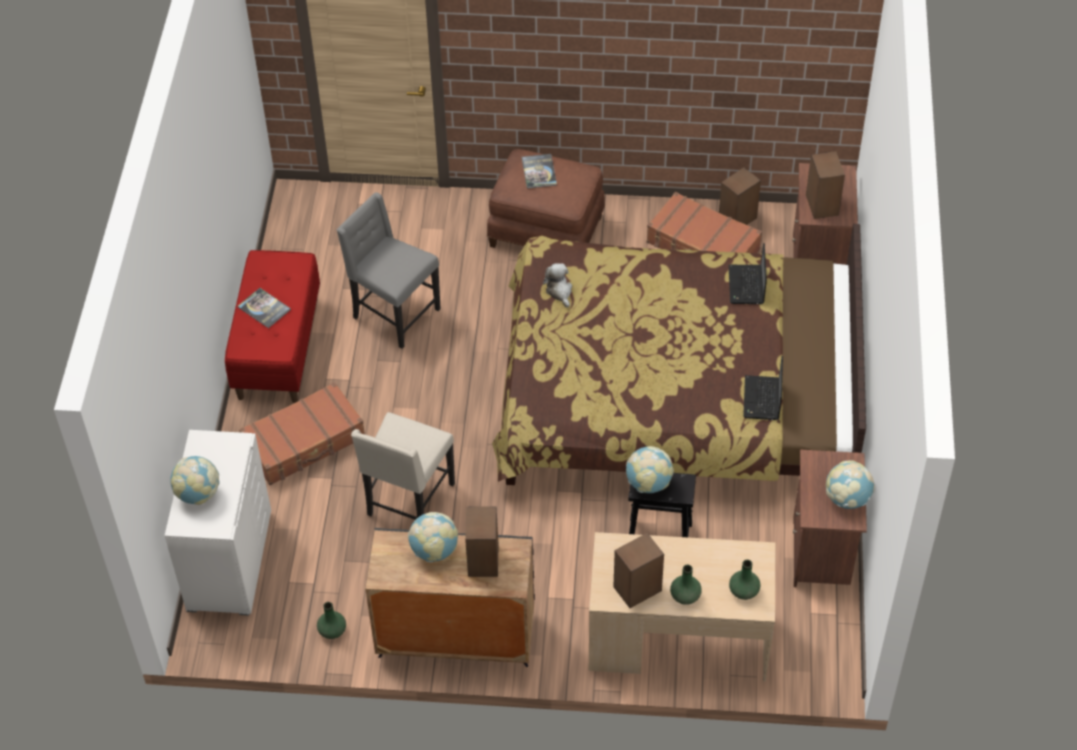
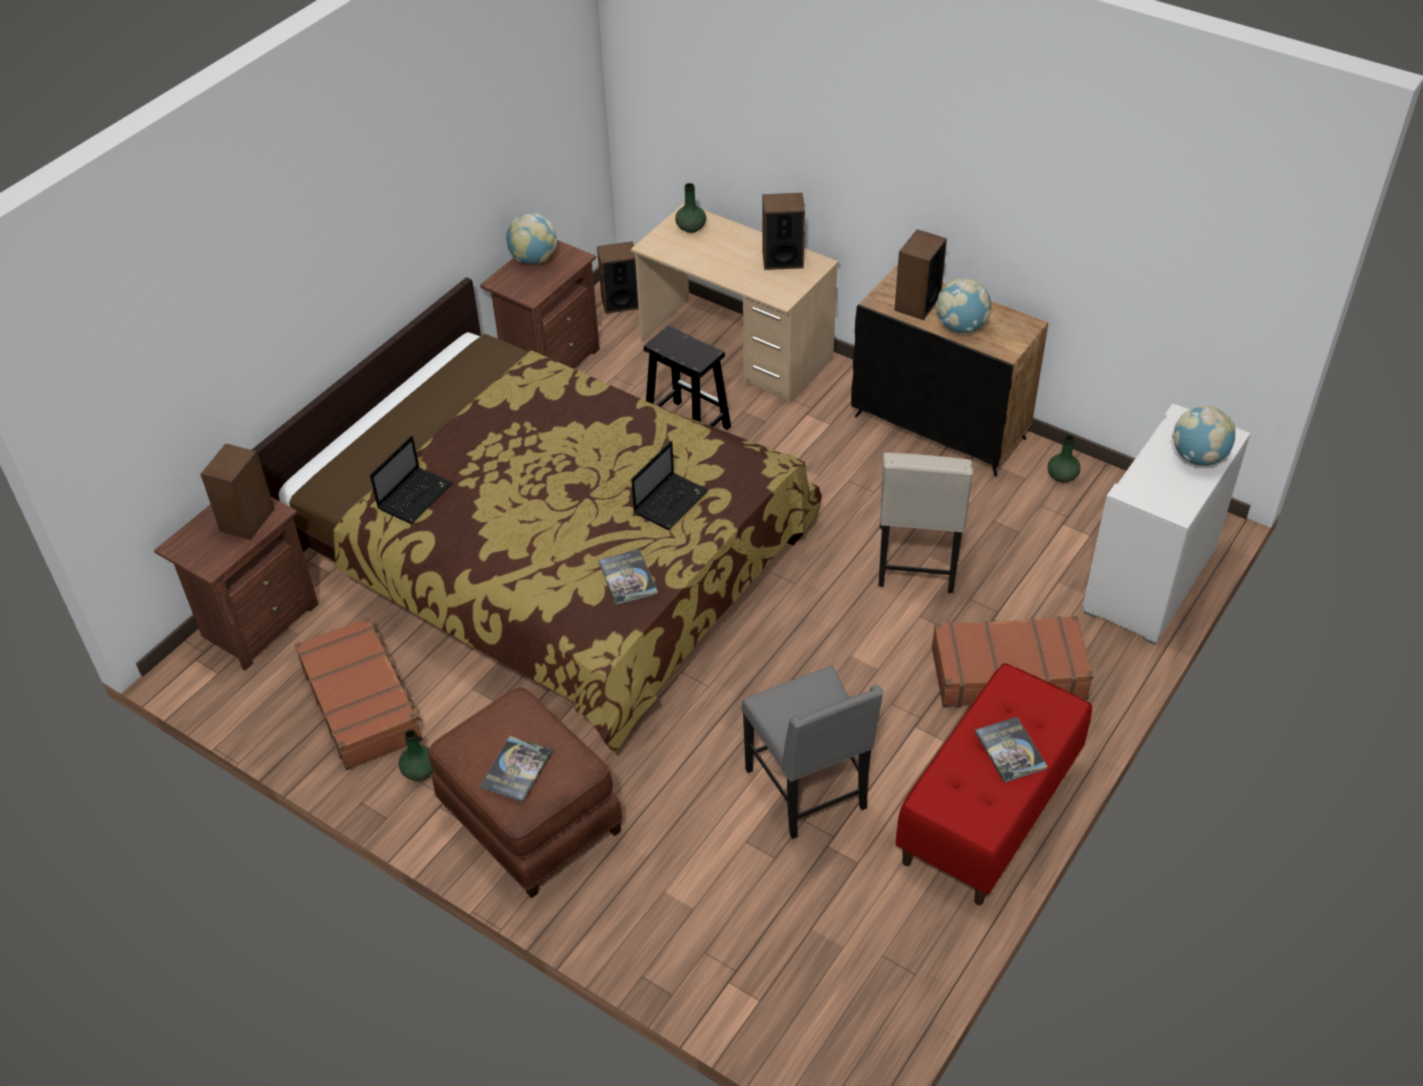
camera: 150 degrees left, 5 degrees down
(409, 500) = (918, 561): beige chair -> beige chair turned 135 degrees clockwise
(559, 291) = (628, 578): plush toy -> book
(648, 483) = (695, 354): globe -> none
(685, 596) = (744, 241): green vase -> green vase (419, 770)
(737, 219) = (286, 720): speaker -> speaker (620, 302)
(762, 399) = (516, 383): laptop -> laptop (671, 501)

